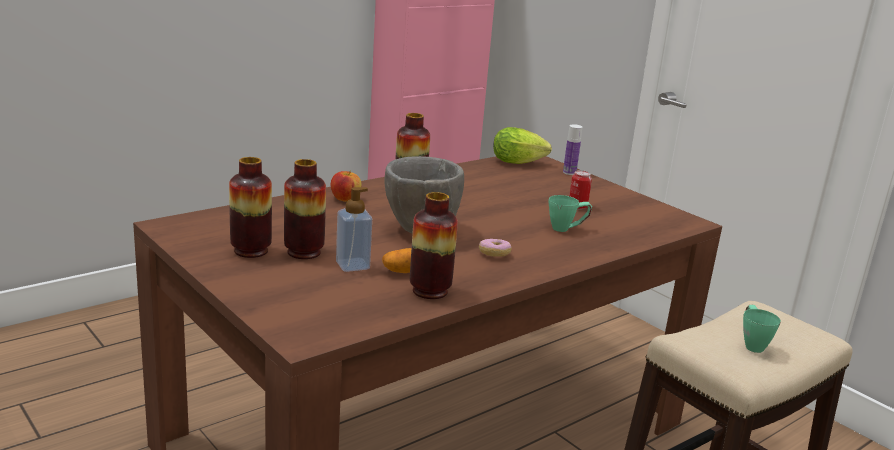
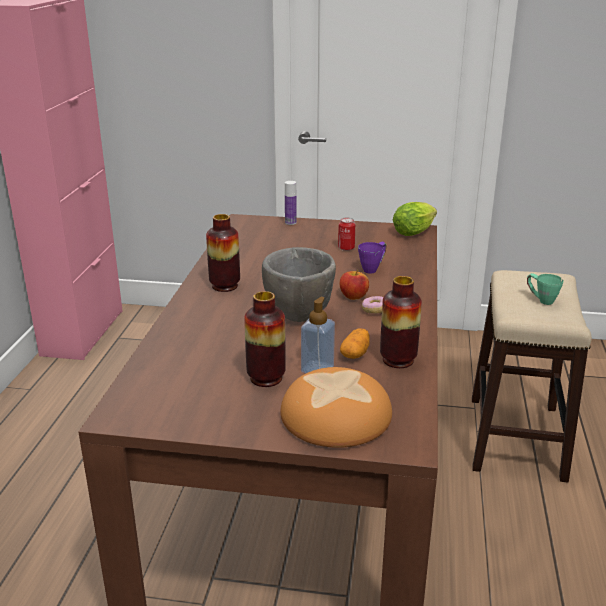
camera: 40 degrees left, 5 degrees up
(251, 251) = (228, 399): vase -> none
(297, 296) = (337, 415): none -> bread
(345, 199) = (198, 317): apple -> apple (353, 297)
(520, 163) = (247, 228): lettuce -> lettuce (415, 232)
(567, 229) = (373, 268): green mug -> purple mug

